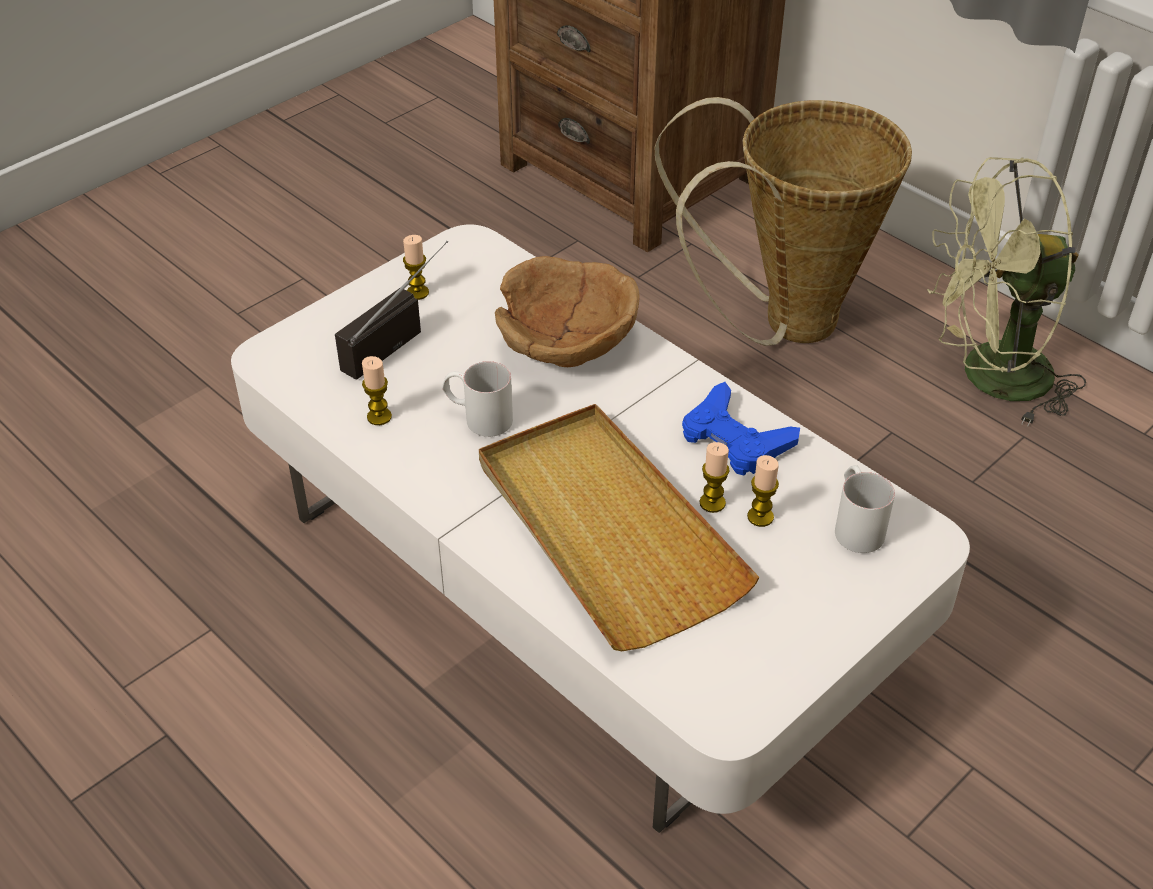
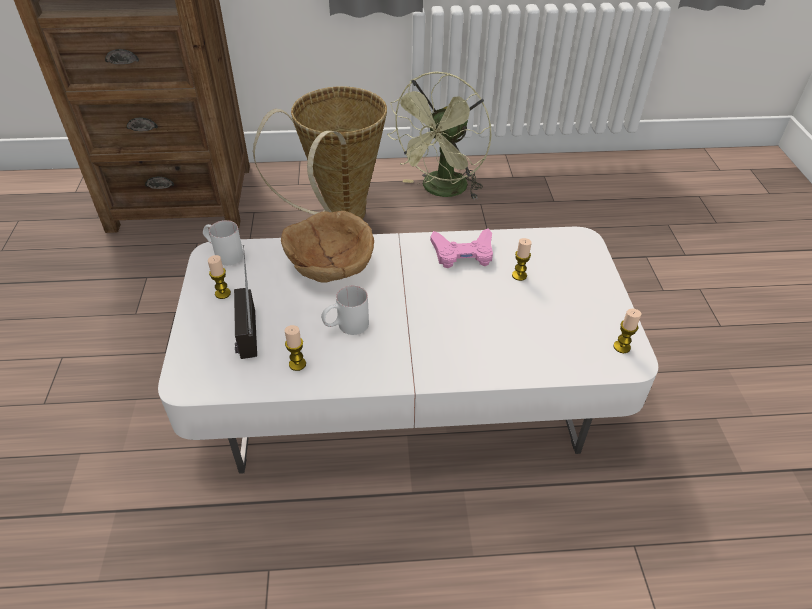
camera: 50 degrees left, 0 degrees up
(606, 529) = (475, 328): beige tray -> none
(712, 503) = (495, 284): candle -> candle (621, 347)
(735, 439) = (463, 253): blue game controller -> pink game controller
(856, 524) = (552, 252): white mug -> white mug (224, 254)

